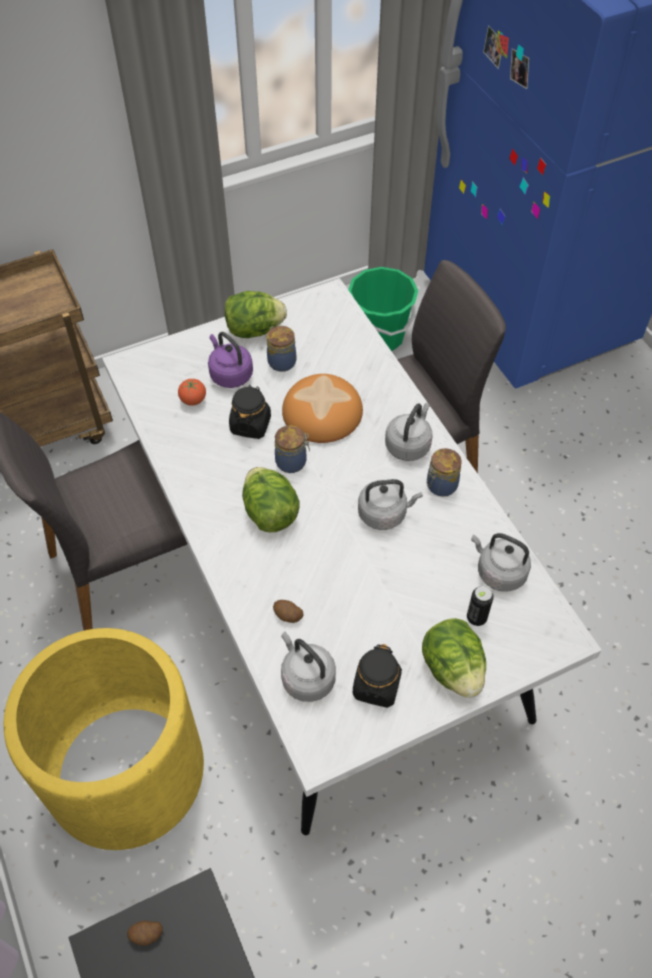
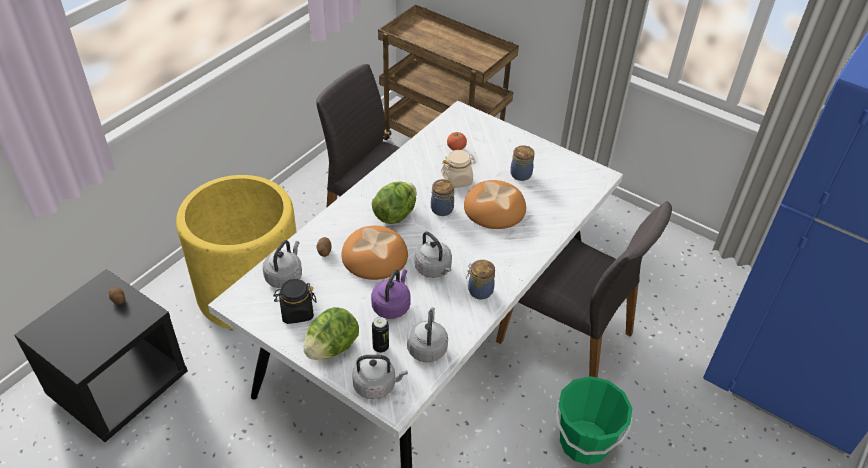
camera: 60 degrees right, 10 degrees down
(230, 374) = (490, 155): purple kettle -> purple kettle (392, 305)
(250, 425) = (457, 180): black jar -> beige jar
(254, 330) = (537, 152): lettuce -> none
(329, 565) = (374, 257): none -> bread
(380, 336) = (678, 277): green bucket -> green bucket (584, 442)
(409, 445) = (502, 261): grey kettle -> grey kettle (377, 385)

